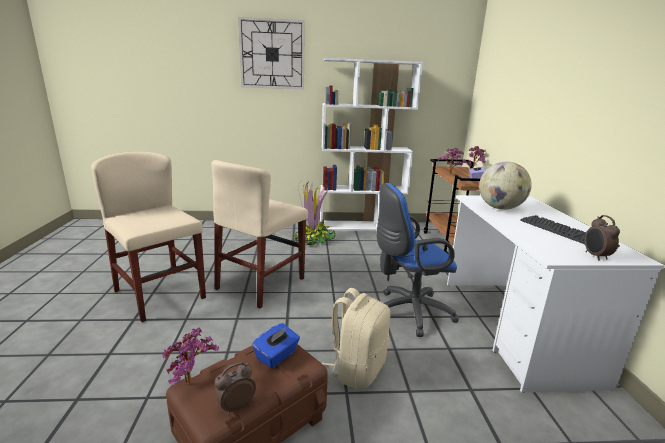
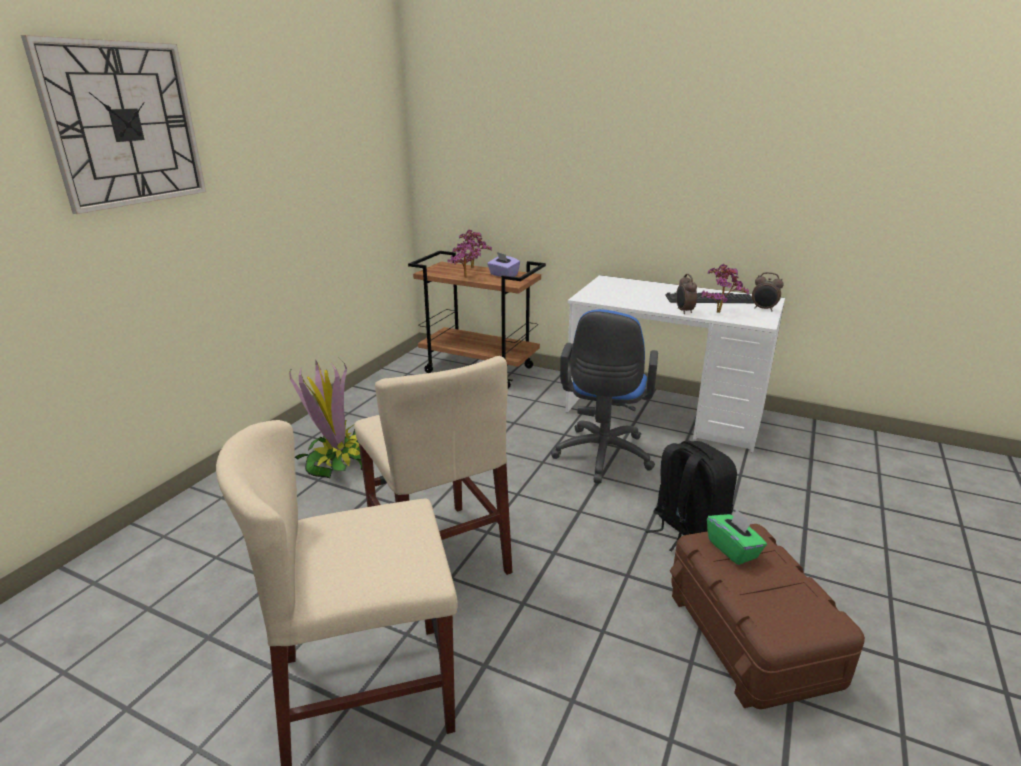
camera: 60 degrees left, 5 degrees up
(193, 384) = (772, 627): potted plant -> potted plant (719, 312)
(236, 406) = (815, 598): alarm clock -> alarm clock (684, 311)
(277, 356) = (733, 549): blue tissue box -> green tissue box
(357, 369) = (686, 529): beige backpack -> black backpack
(361, 226) = (347, 405): white bookcase -> none
(500, 208) = (628, 297): globe -> none

